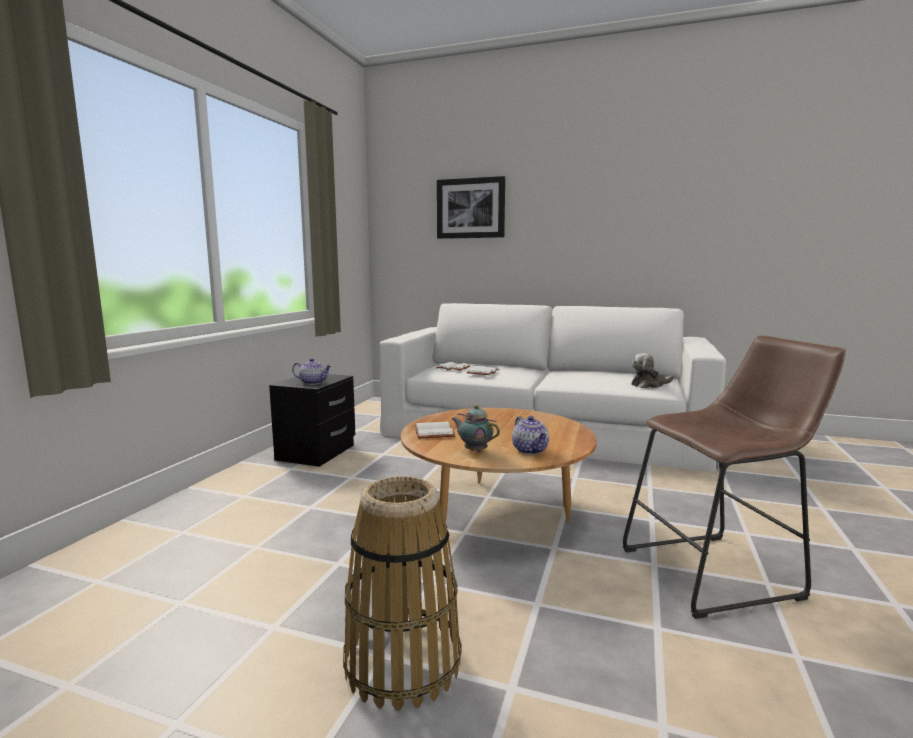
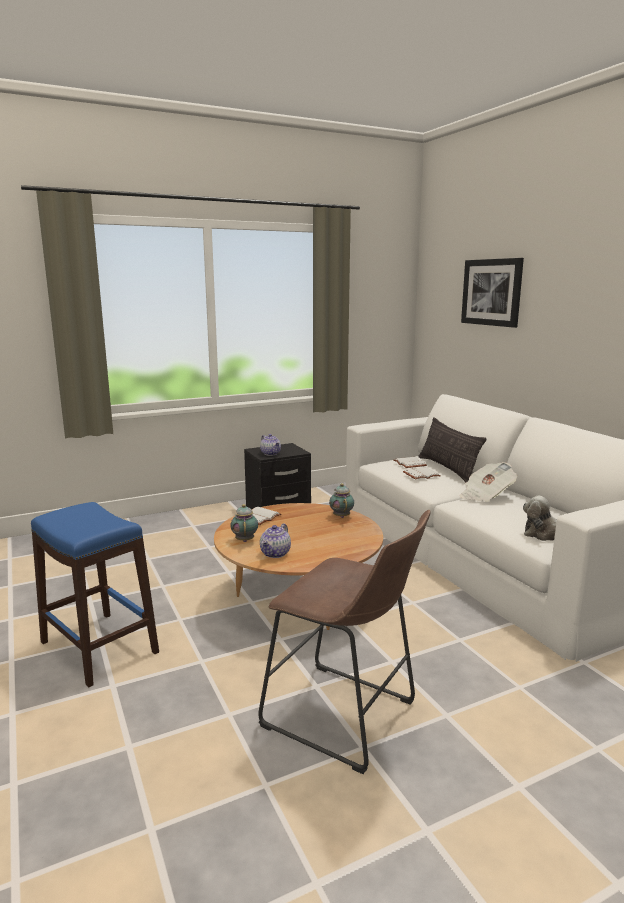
camera: 45 degrees right, 5 degrees up
(403, 663) = (99, 647): basket -> blue stool
(488, 366) = (447, 469): none -> pillow
(496, 412) = (341, 516): none -> teapot
(558, 374) = (485, 496): none -> newspaper

